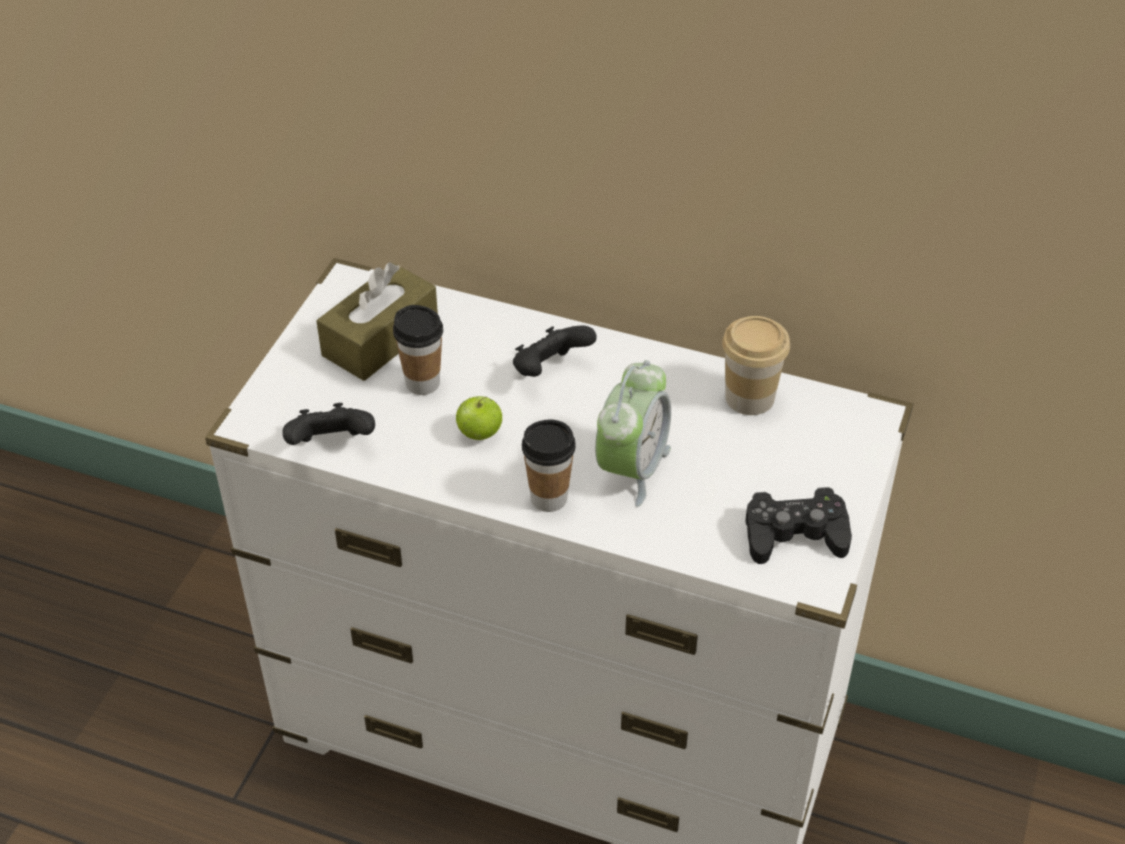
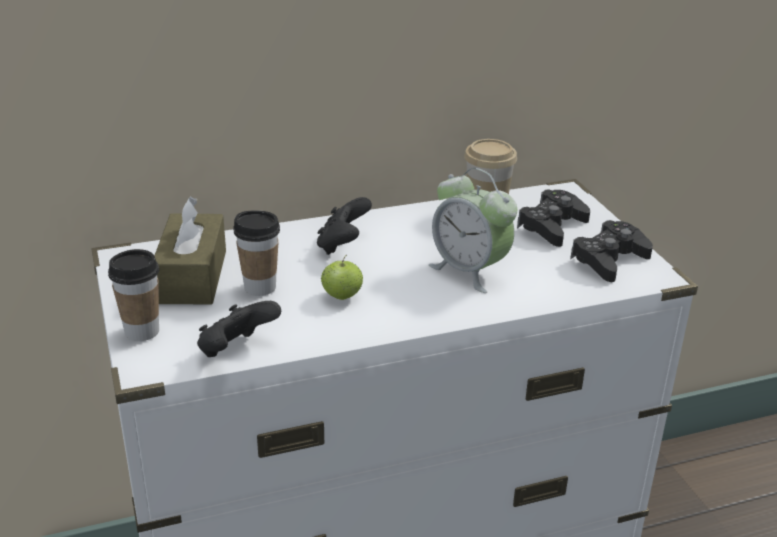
camera: 40 degrees left, 15 degrees down
(549, 498) = (439, 309): cup -> cup (142, 331)
(632, 469) = (469, 271): alarm clock -> alarm clock turned 150 degrees clockwise
(792, 457) = (552, 226): none -> black game controller

